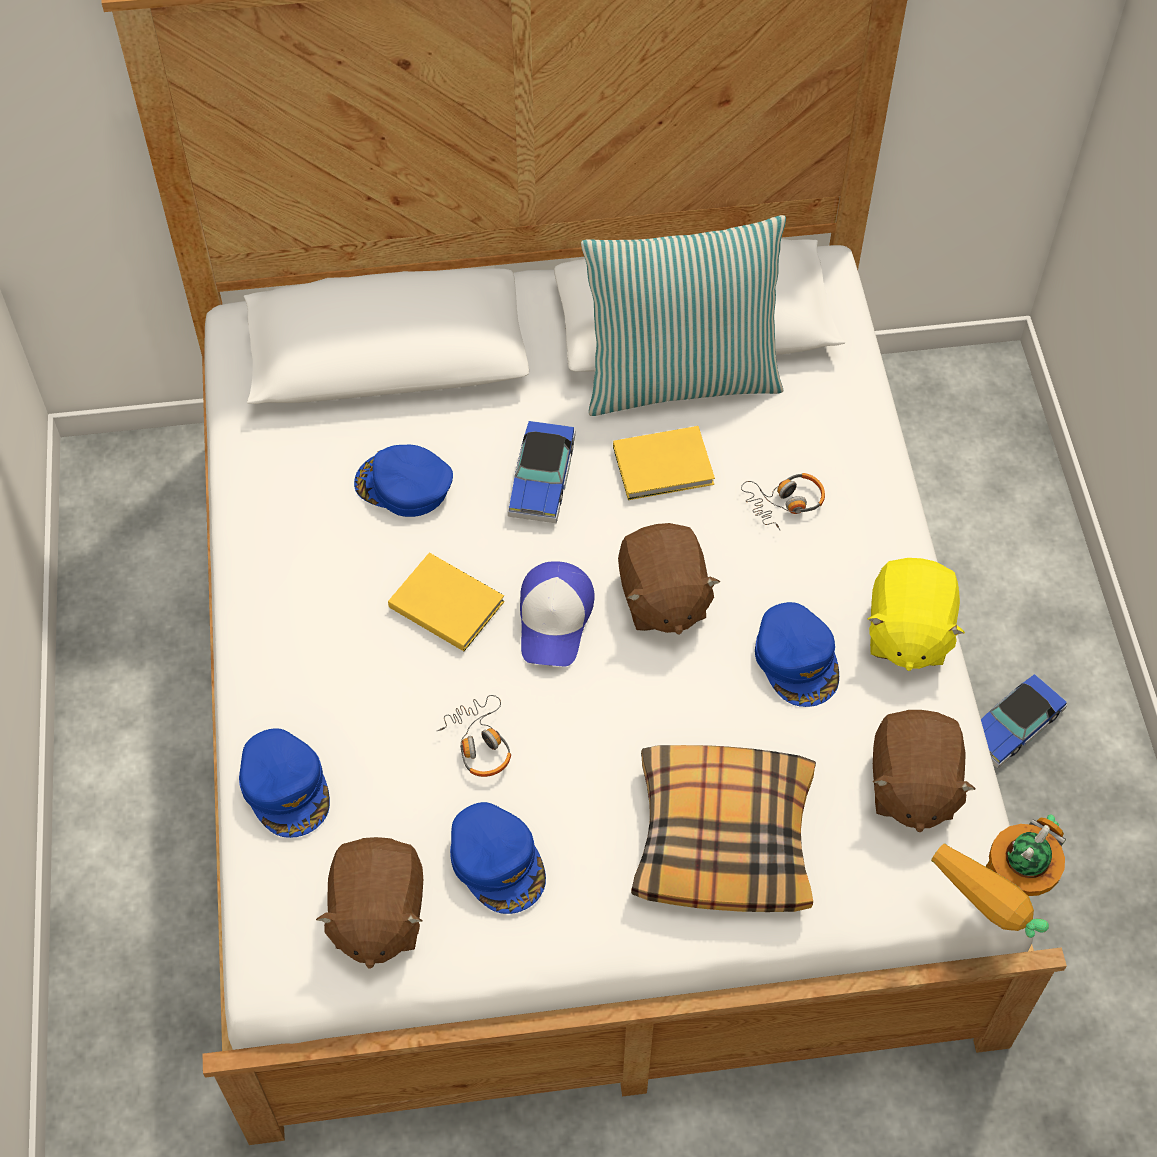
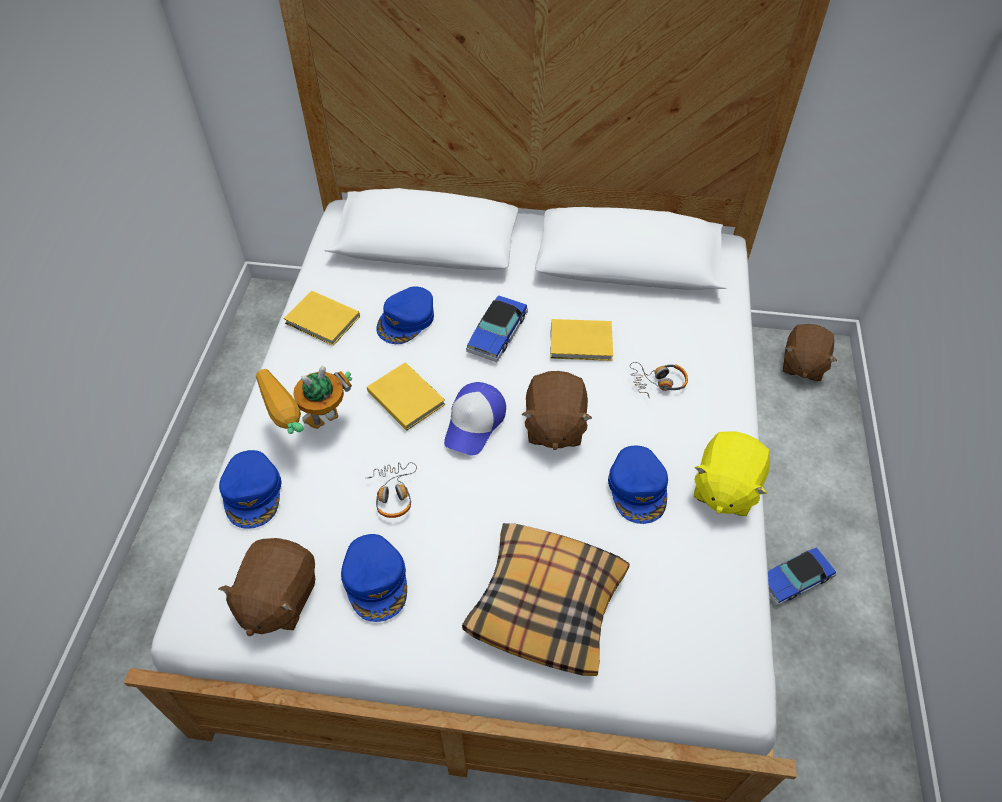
camera: 15 degrees right, 5 degrees down
(282, 514) = (323, 321): none -> yellow book
(404, 486) = (406, 320): blue cap -> blue cap turned 90 degrees counterclockwise
(680, 377) = (609, 291): pillow -> none
(911, 786) = (701, 601): brown plush toy -> brown plush toy (802, 365)
(993, 908) = (744, 714): toy robot -> toy robot (313, 431)

